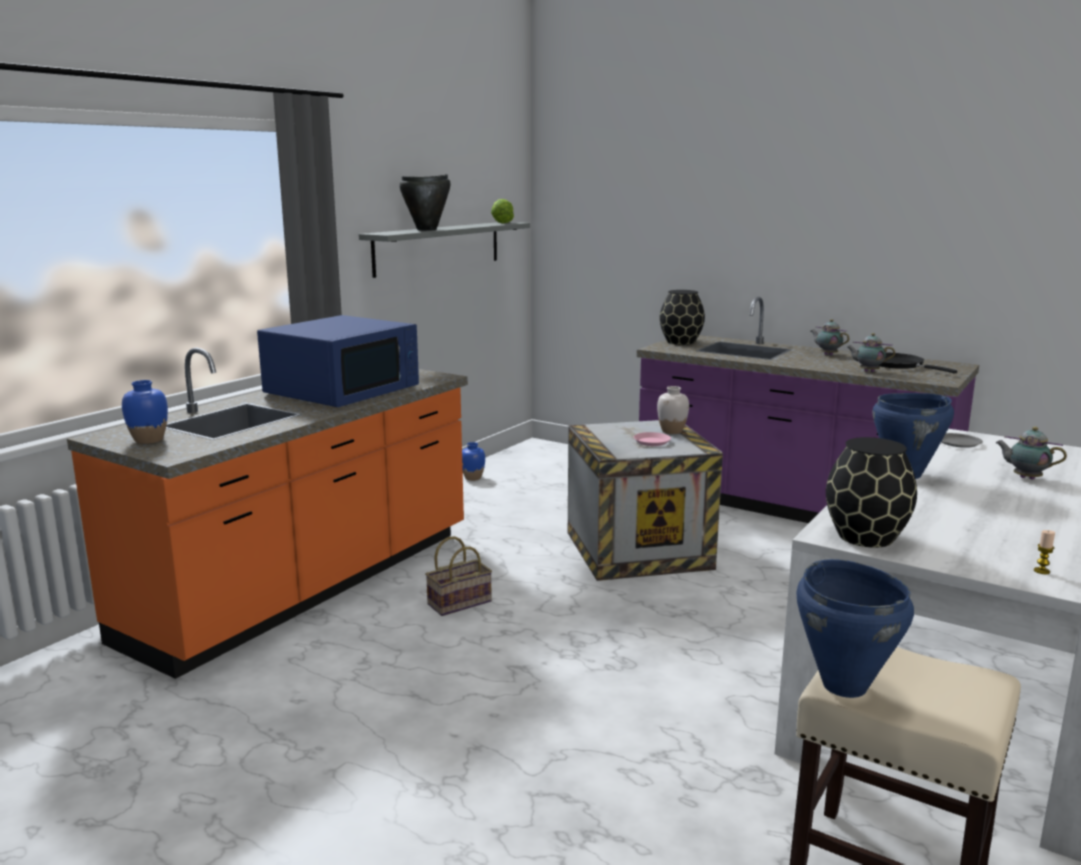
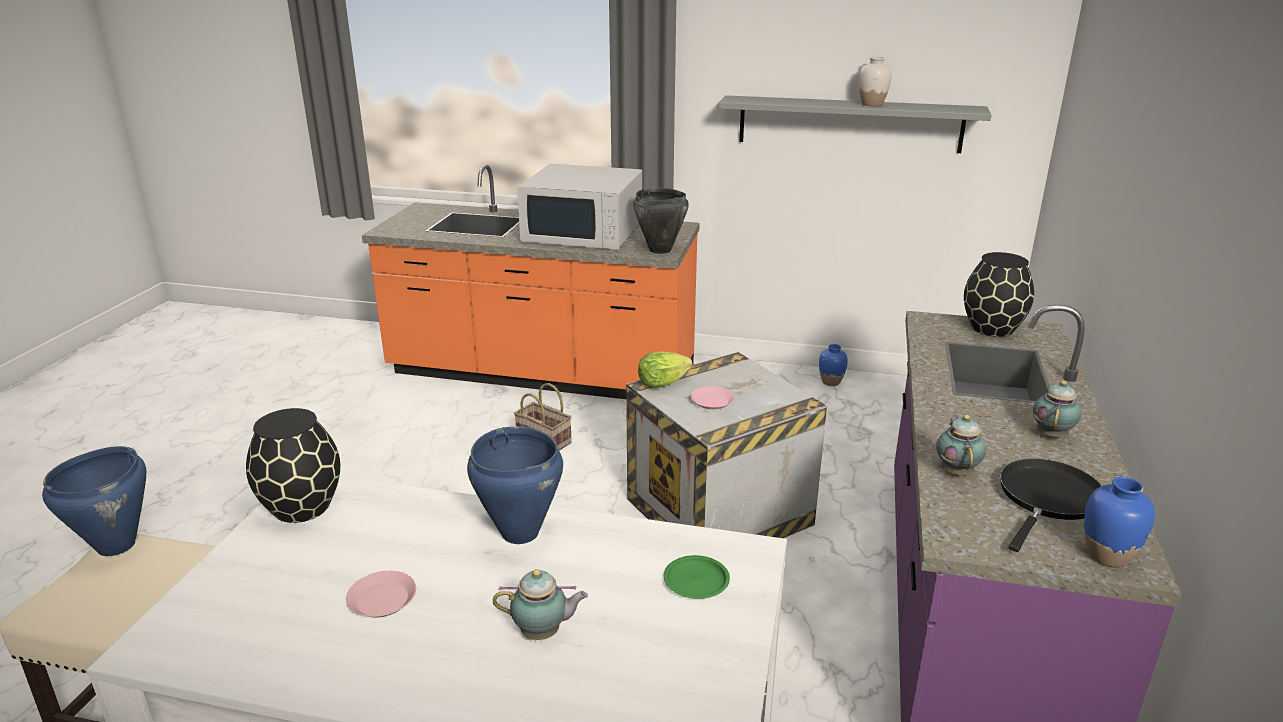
camera: 70 degrees right, 10 degrees up
(148, 440) = (417, 218): blue vase -> blue vase (1107, 555)
(343, 390) = (584, 233): blue microwave -> white microwave
(427, 229) = (802, 102): black cooking pot -> black cooking pot (660, 250)
(502, 223) = (956, 108): lettuce -> lettuce (662, 383)
(672, 431) = (765, 407): white vase -> white vase (872, 104)
(958, 443) = (695, 581): grey plate -> green plate
(1000, 514) = (382, 599): none -> pink plate
(1024, 478) = (543, 633): teapot -> teapot turned 75 degrees clockwise
(1041, 571) = (205, 615): candle -> none

